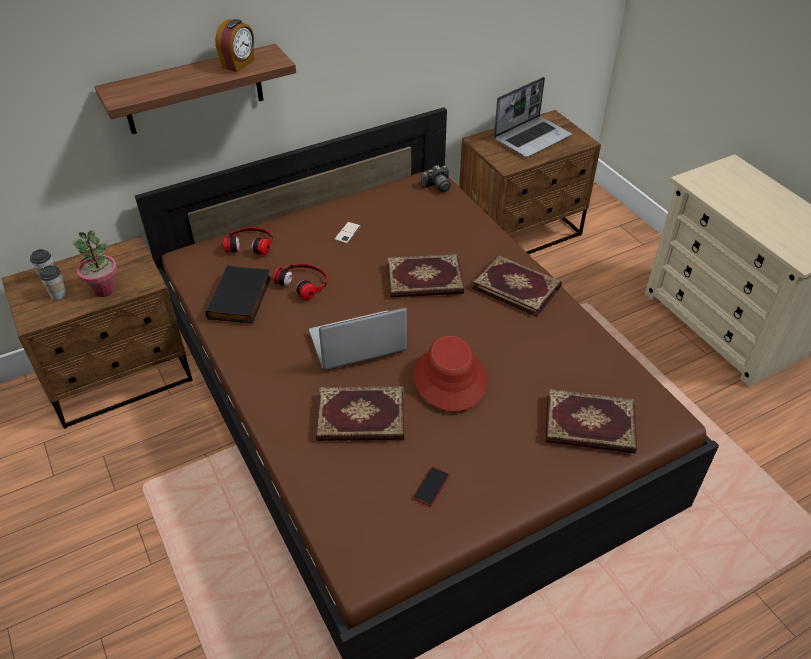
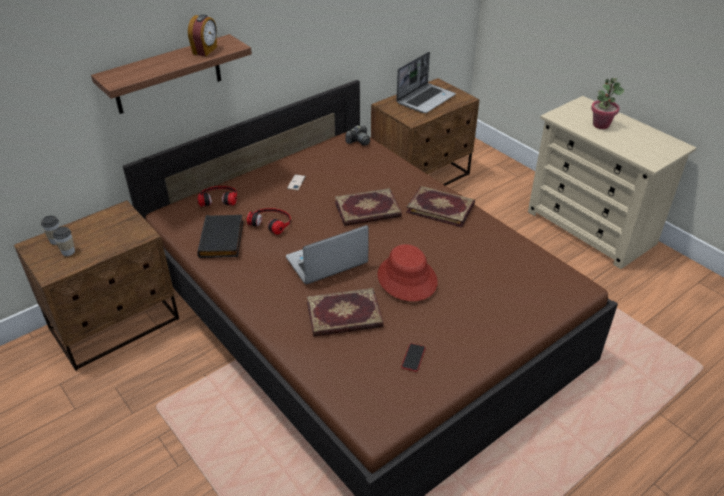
camera: 10 degrees left, 5 degrees down
(104, 289) = (107, 243): potted plant -> potted plant (601, 125)
(589, 425) = (522, 298): book -> none

